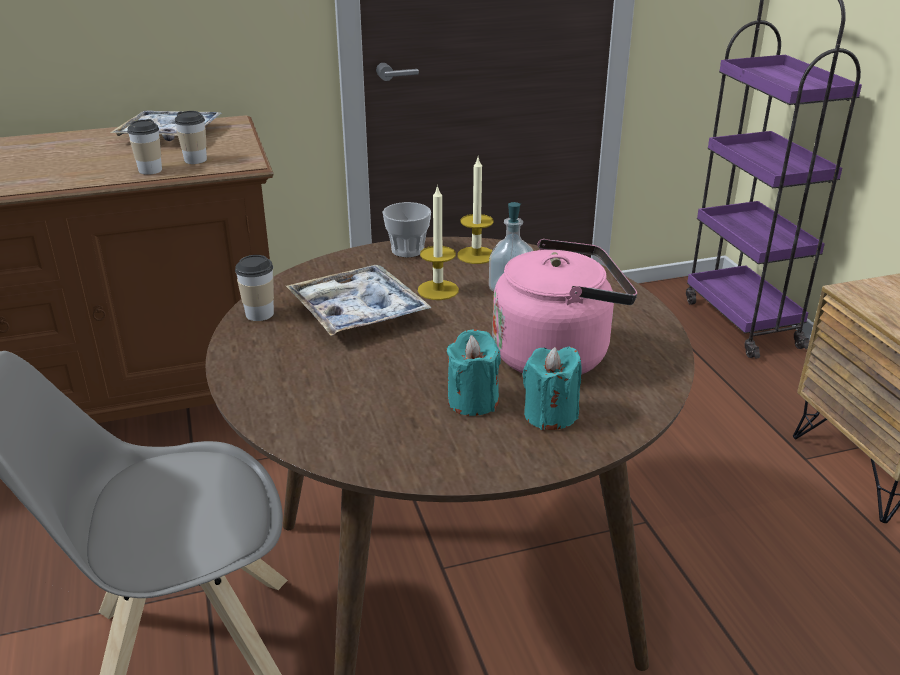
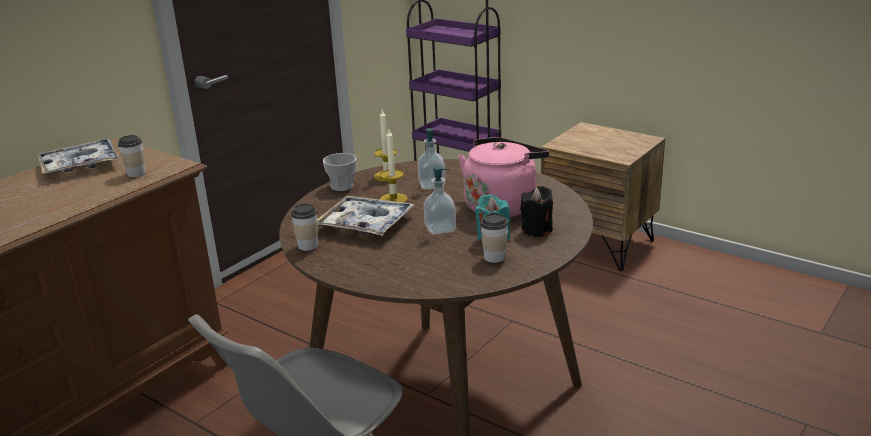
camera: 35 degrees left, 5 degrees down
(150, 170) = (113, 189): cup -> cup (494, 257)
(430, 356) = (440, 229): none -> soap dispenser
(550, 415) = (537, 230): turquoise candle -> black candle

